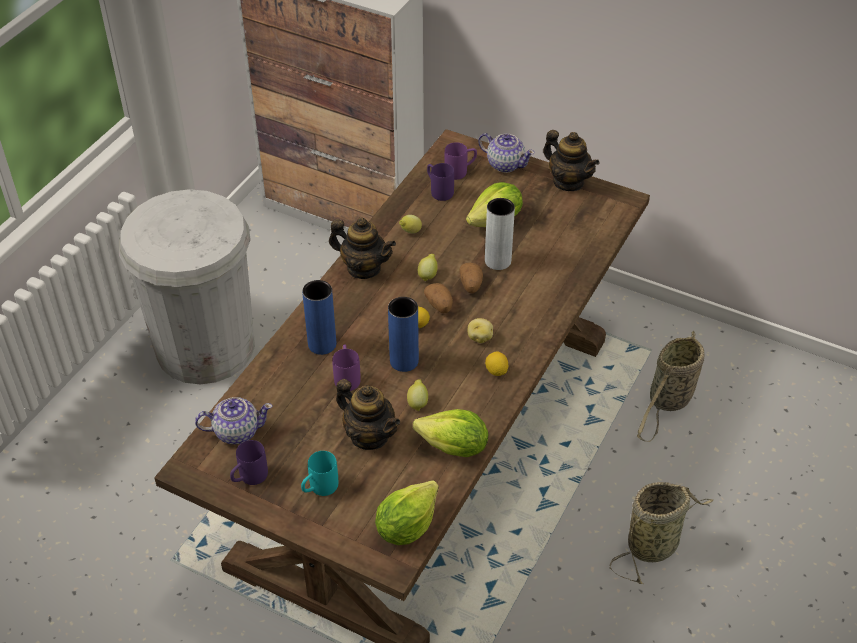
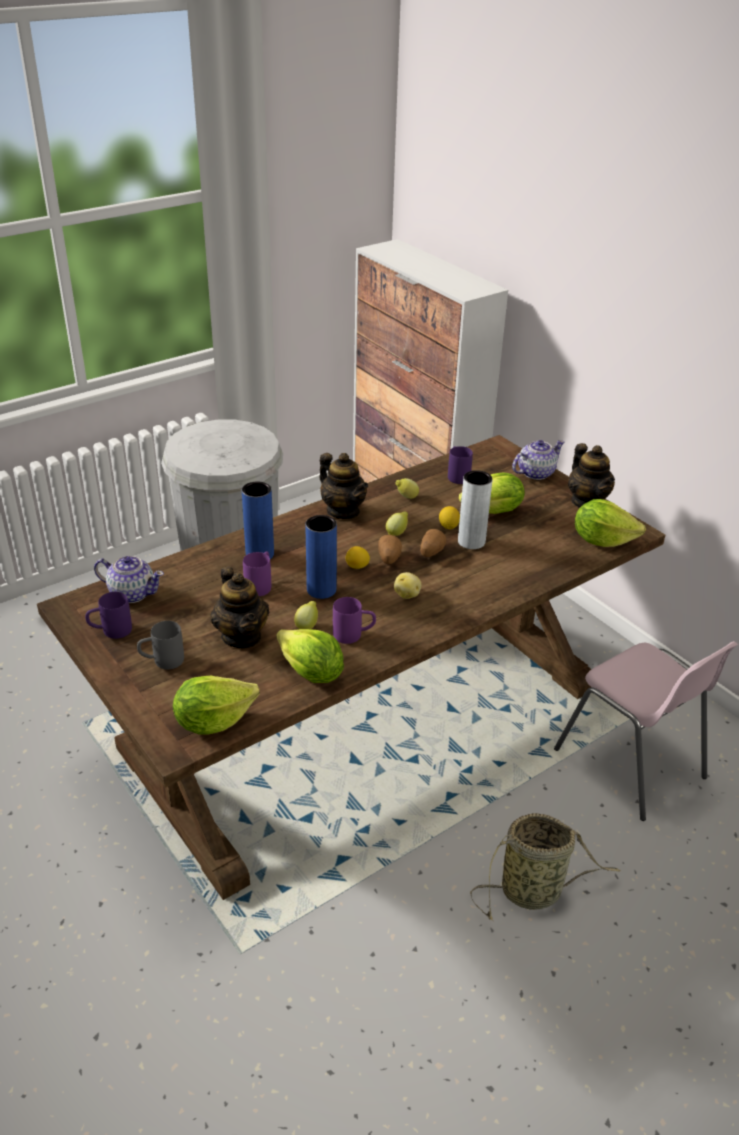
camera: 25 degrees right, 10 degrees down
(319, 489) = (162, 661): turquoise mug -> grey mug
(460, 171) = (488, 467): purple mug -> purple mug (354, 635)
(496, 371) = (401, 626): lemon -> lemon (448, 526)
(505, 164) = (535, 473): teapot -> teapot turned 90 degrees counterclockwise
(603, 219) = (602, 540): none -> lettuce
(668, 401) = (631, 764): basket -> pink chair

